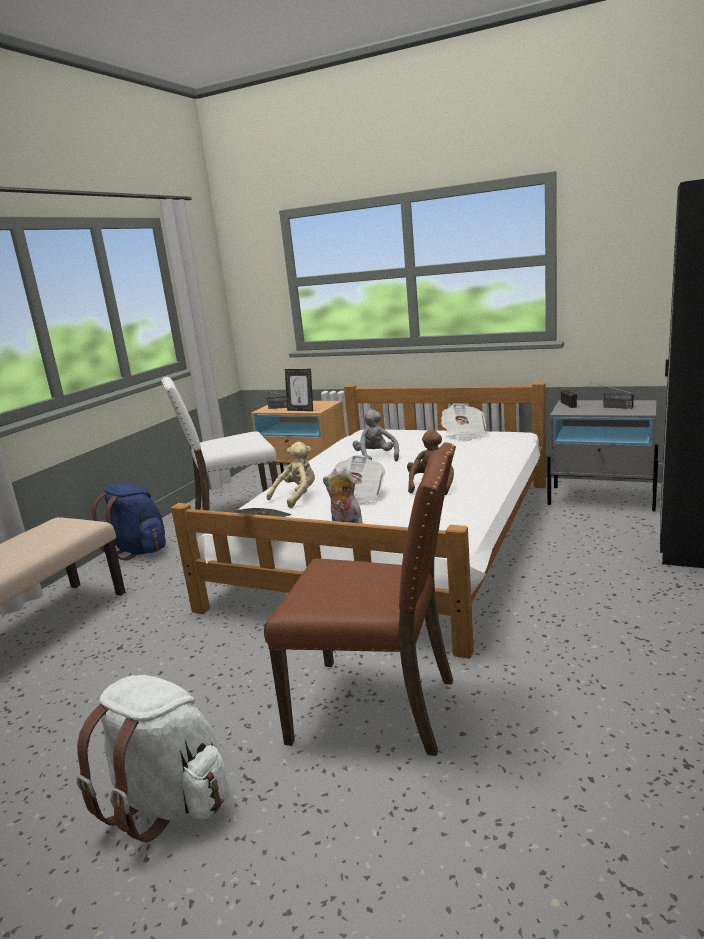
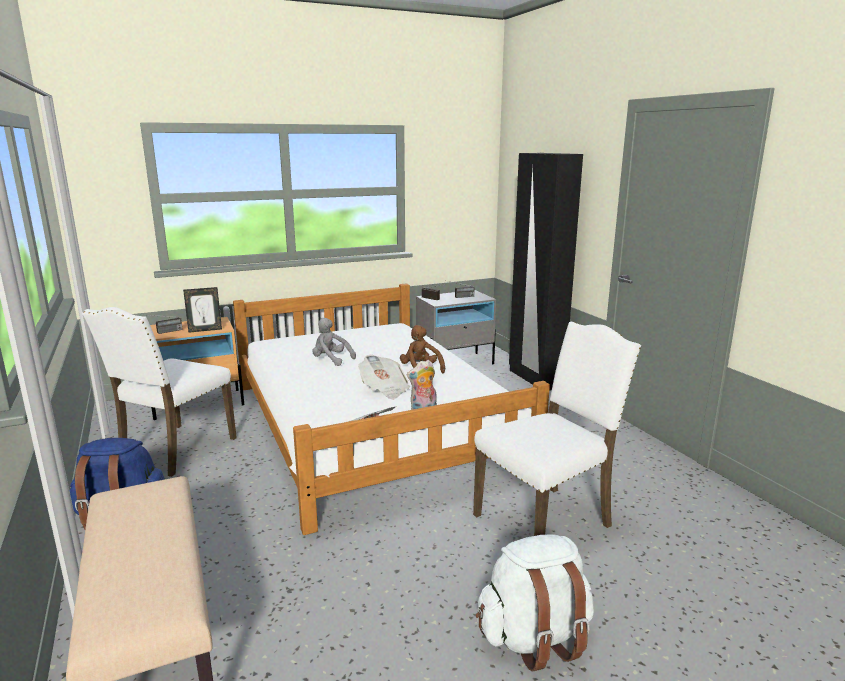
camera: 50 degrees left, 0 degrees up
(297, 497) = (333, 402): beige plush toy -> none
(378, 707) = (546, 521): brown chair -> white chair
(464, 435) = (363, 331): newspaper -> none

